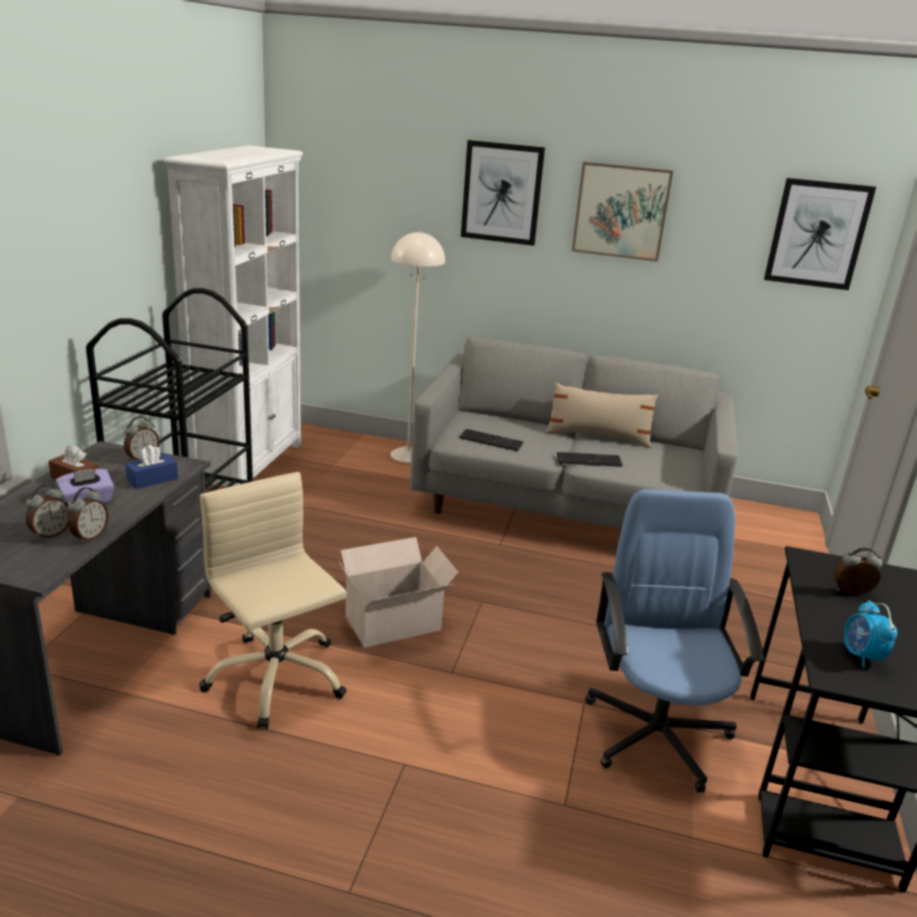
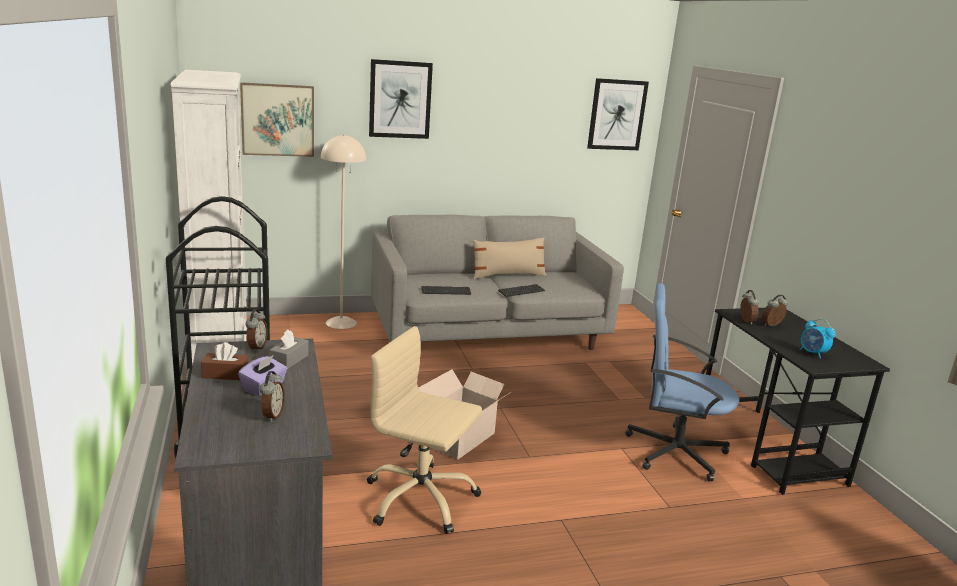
camera: 30 degrees left, 5 degrees down
(90, 536) = (306, 409): alarm clock -> alarm clock (745, 321)
(152, 479) = (289, 360): blue tissue box -> grey tissue box
(621, 211) = (490, 108): picture -> picture (278, 120)
(656, 733) = (674, 451): blue office chair -> blue office chair turned 45 degrees counterclockwise

